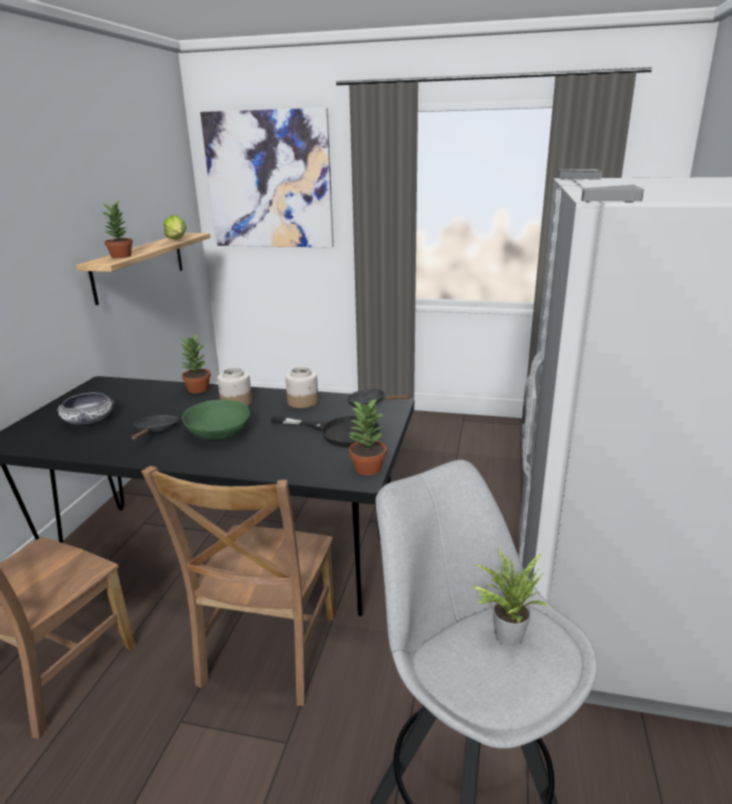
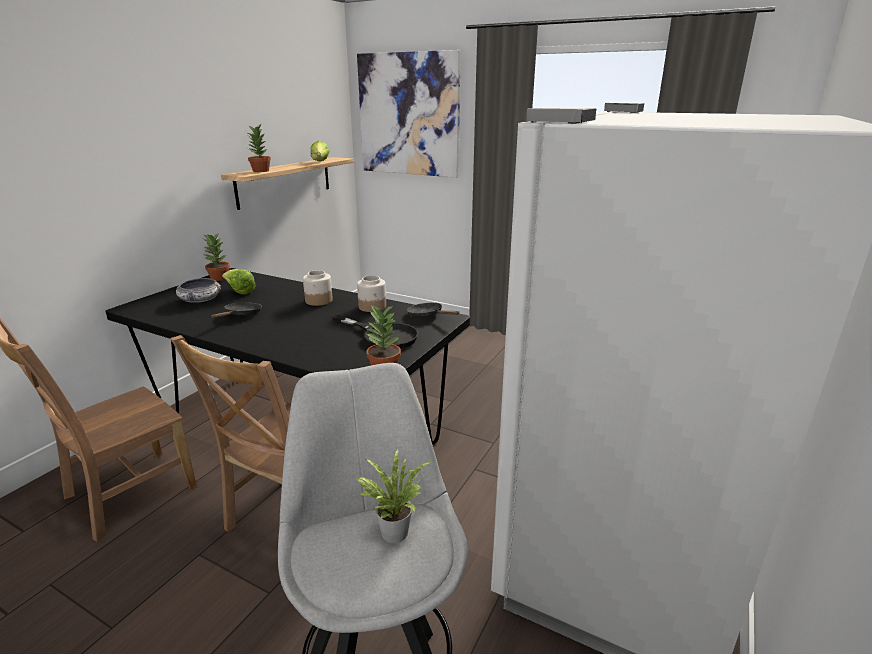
camera: 15 degrees right, 0 degrees up
(131, 404) = (239, 291): none -> lettuce
(197, 389) = (297, 287): potted plant -> potted plant (219, 278)
(218, 433) = (287, 322): green bowl -> none

